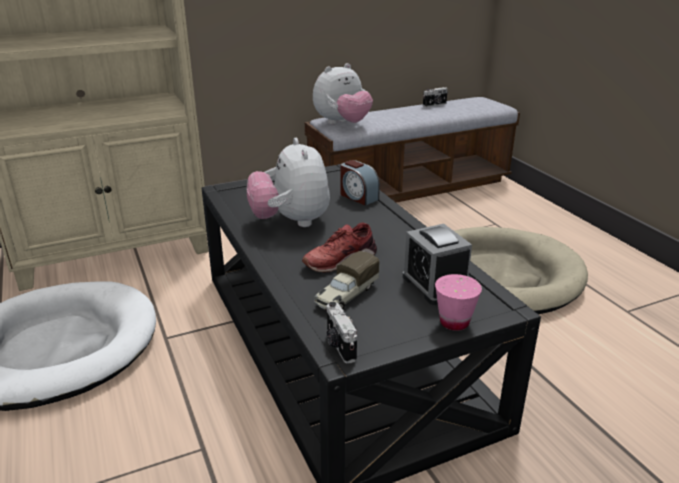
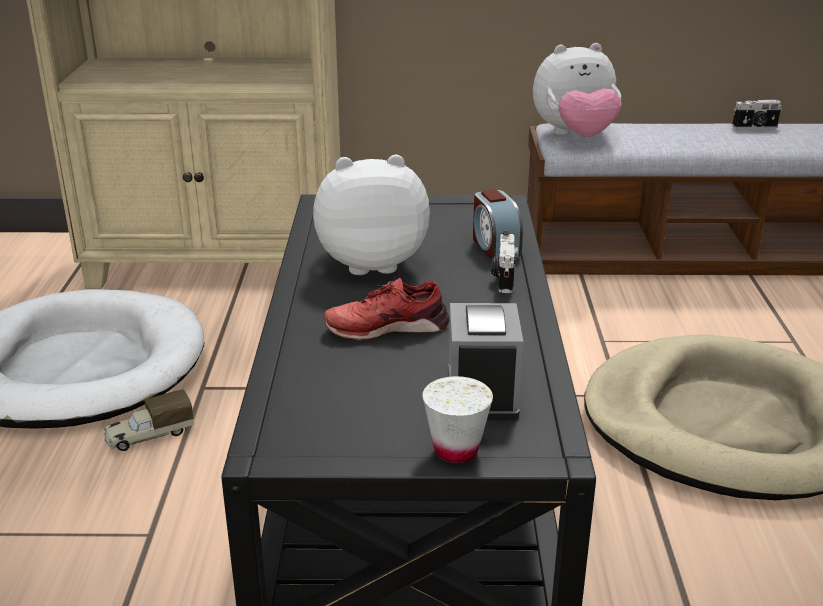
camera: 25 degrees right, 0 degrees up
(291, 222) = (371, 263): plush toy -> plush toy turned 75 degrees clockwise
(339, 346) = (275, 436): camera -> camera (503, 278)
(346, 296) = (347, 376): toy truck -> toy truck (149, 436)
(454, 322) = (456, 450): pink cup -> white cup

